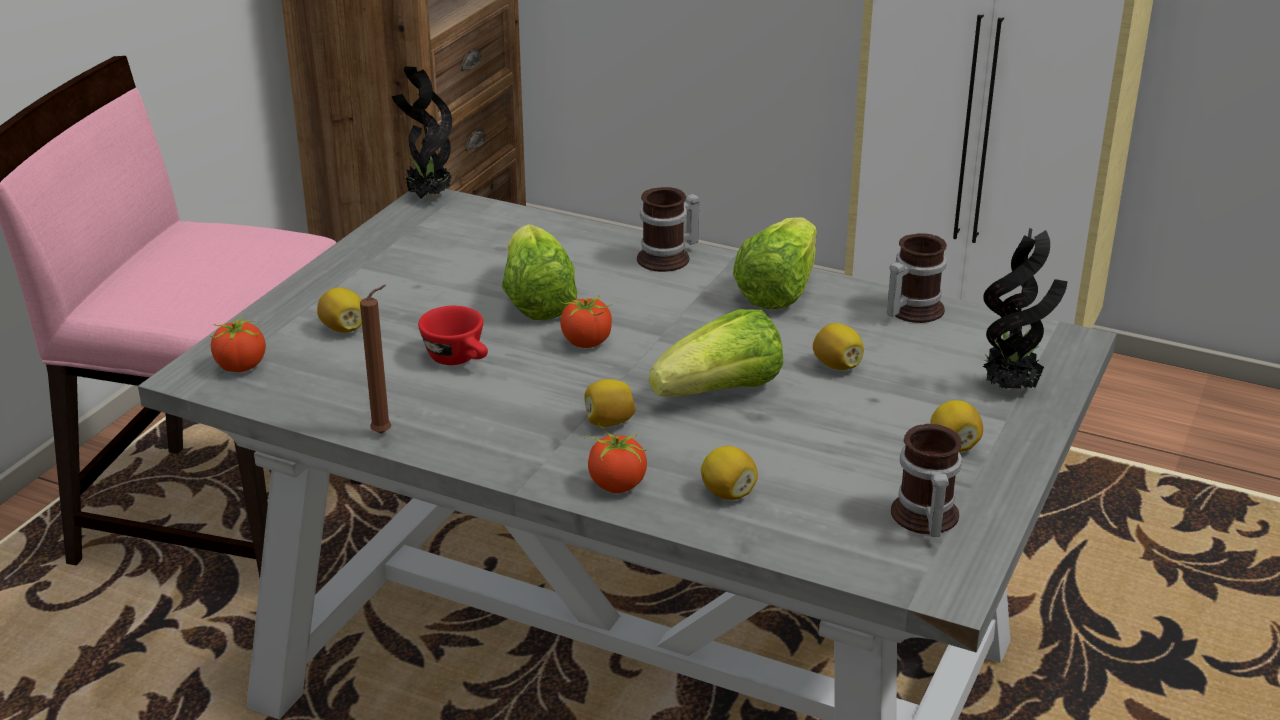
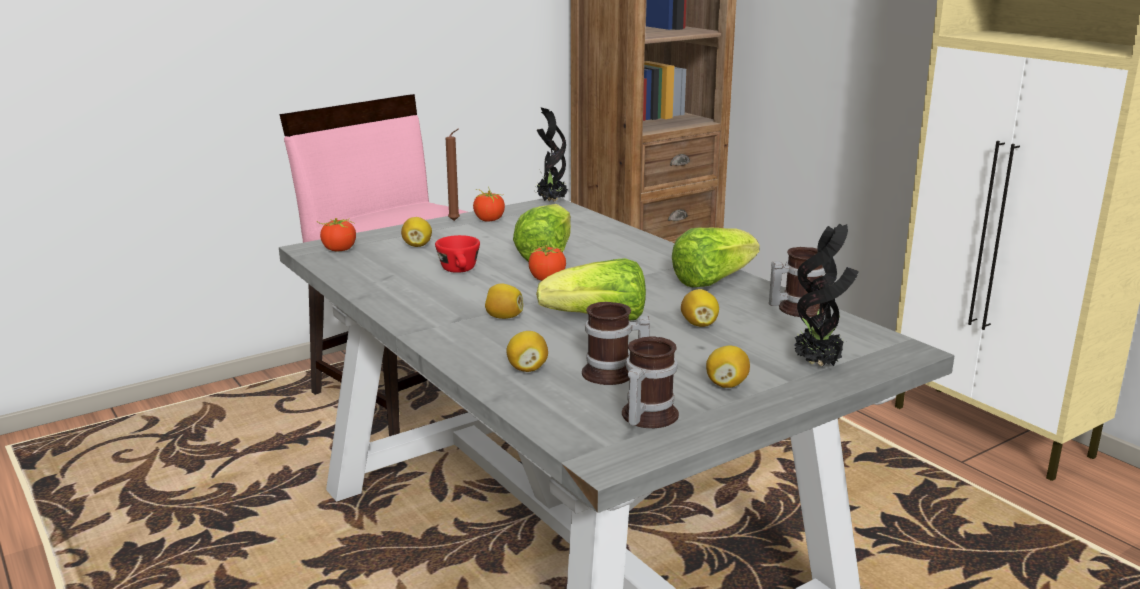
camera: 30 degrees right, 10 degrees down
(385, 433) = (368, 292): brown candle -> brown candle (455, 221)
(616, 485) = (463, 347): tomato -> tomato (489, 220)
(669, 259) = (659, 252): mug -> mug (614, 374)

